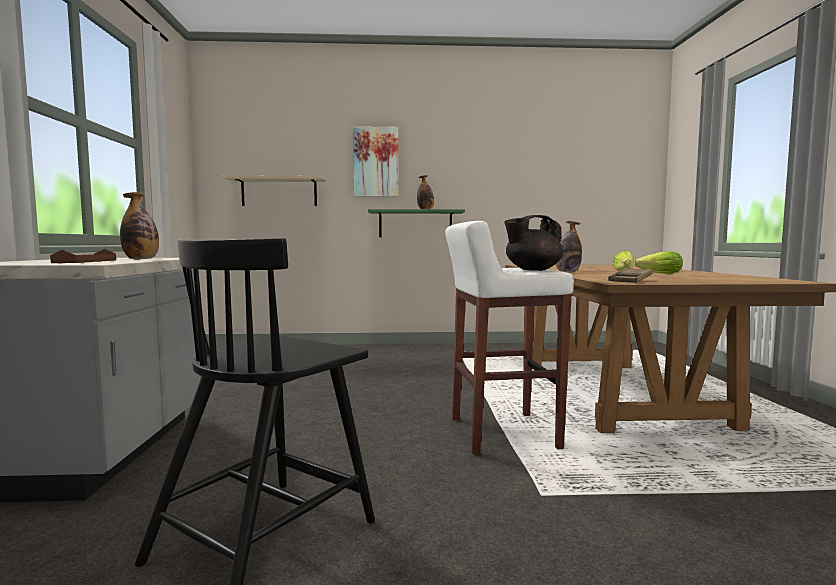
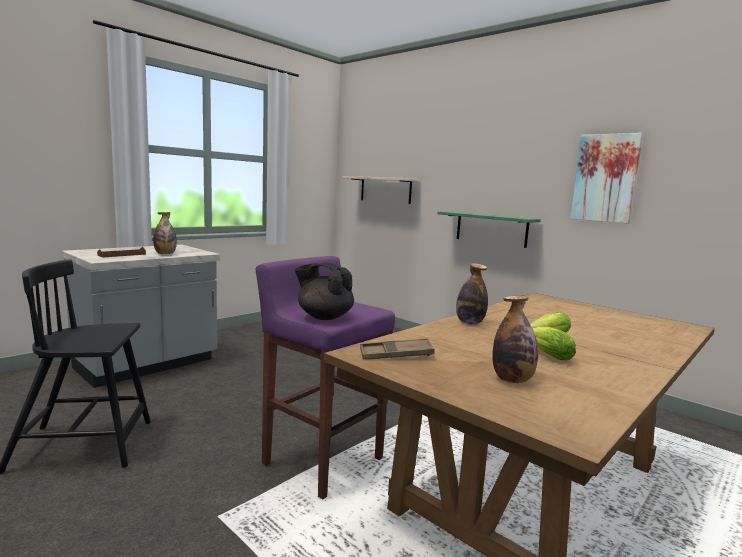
camera: 45 degrees right, 5 degrees up
(376, 162) = (461, 162): picture -> picture (605, 178)
(425, 209) = (495, 215): bottle -> bottle (512, 380)
(501, 433) = (322, 460): white stool -> purple stool

